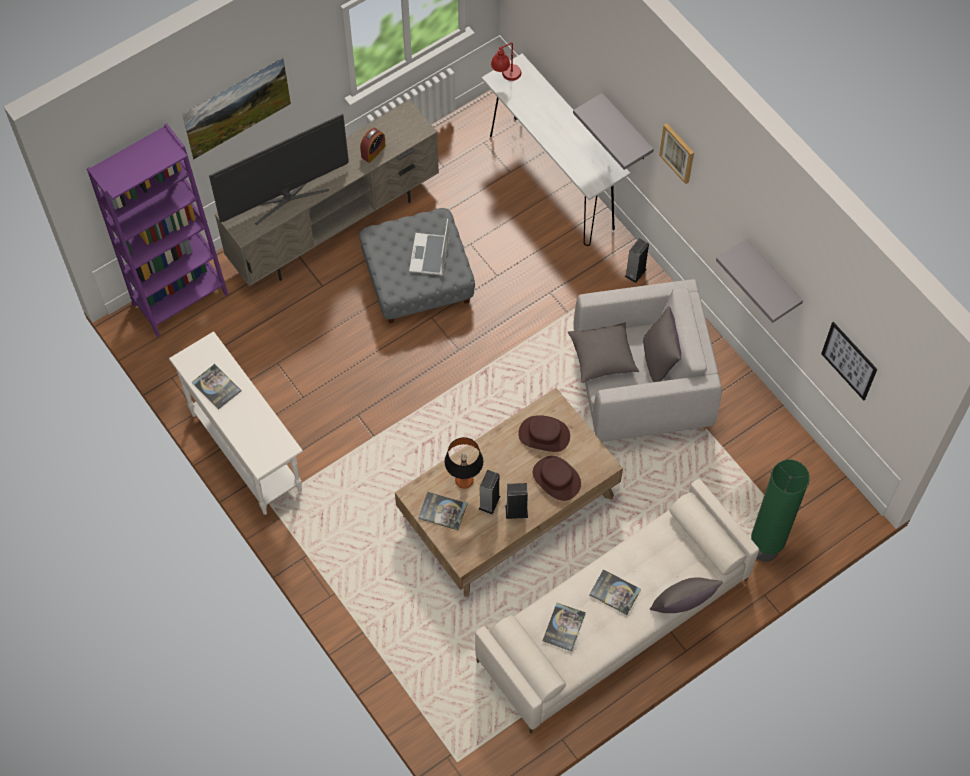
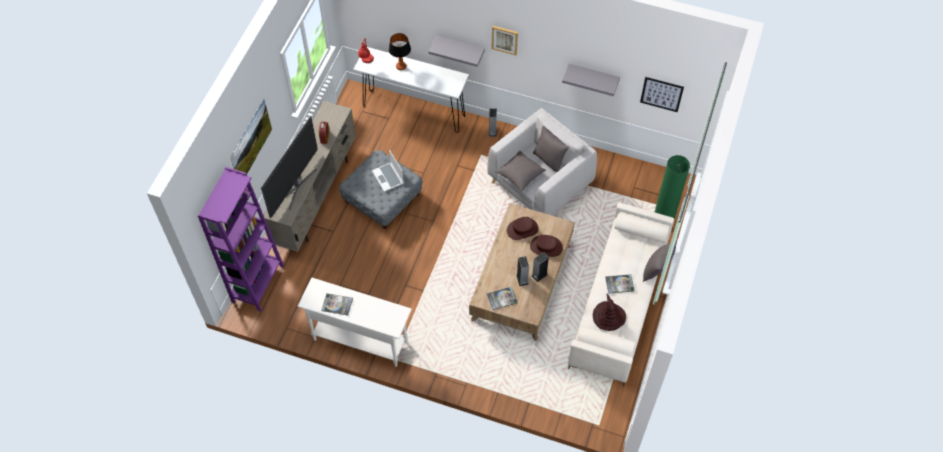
camera: 35 degrees left, 5 degrees down
(464, 480) = (500, 276): table lamp -> table lamp (401, 66)
(564, 627) = (609, 317): book -> brown hat

